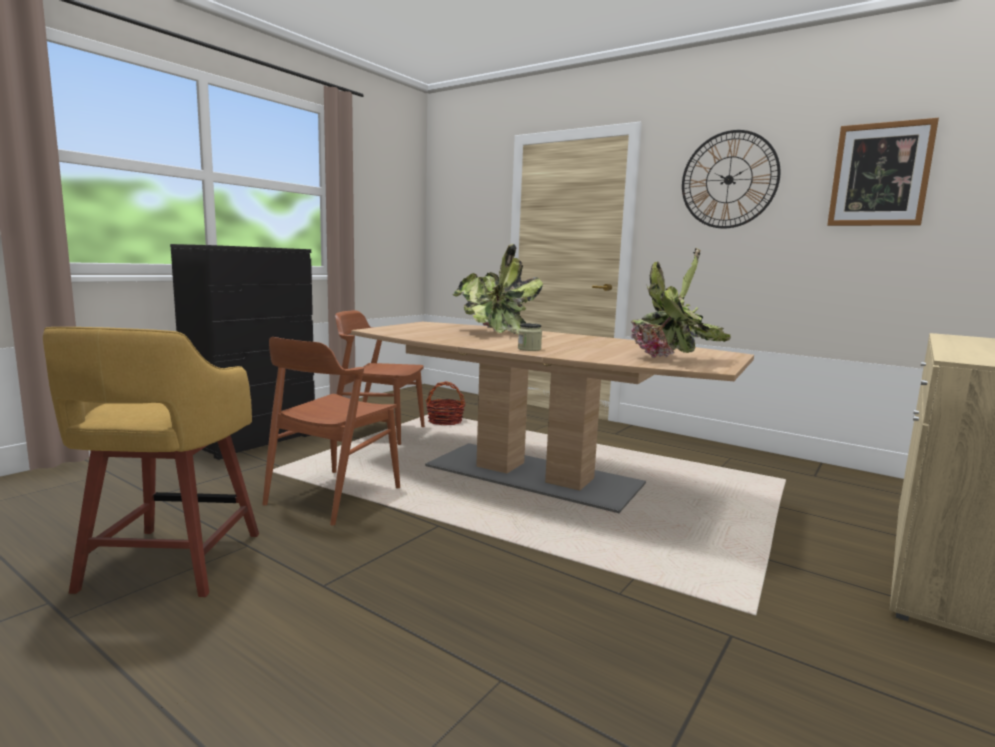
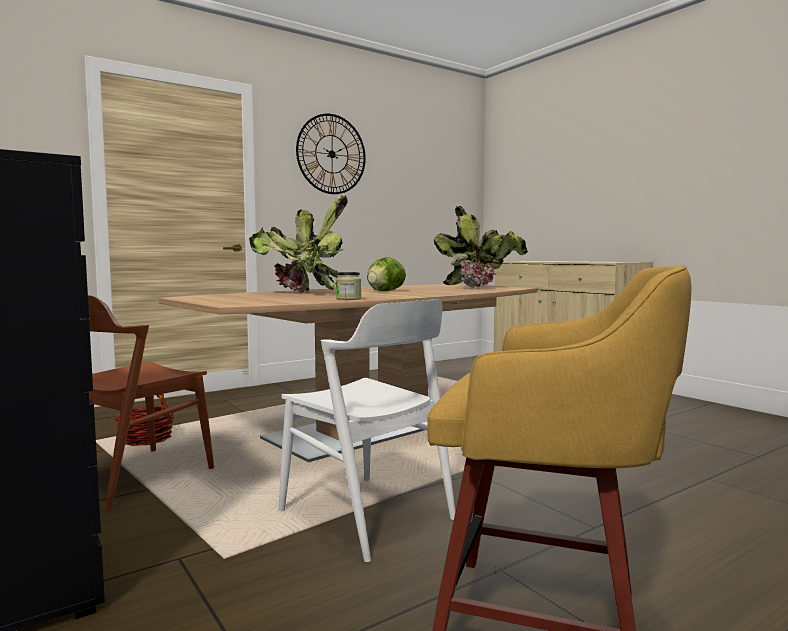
camera: 70 degrees left, 5 degrees down
(333, 496) = (367, 515): brown chair -> white chair
(529, 349) = (424, 293): jar -> jar (348, 299)
(551, 342) = (385, 291): none -> lettuce
(880, 175) = (416, 165): picture -> none

